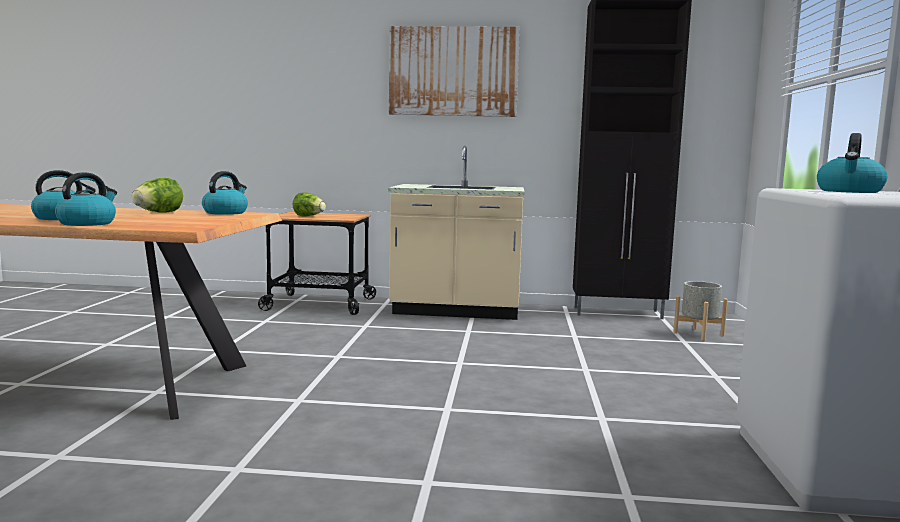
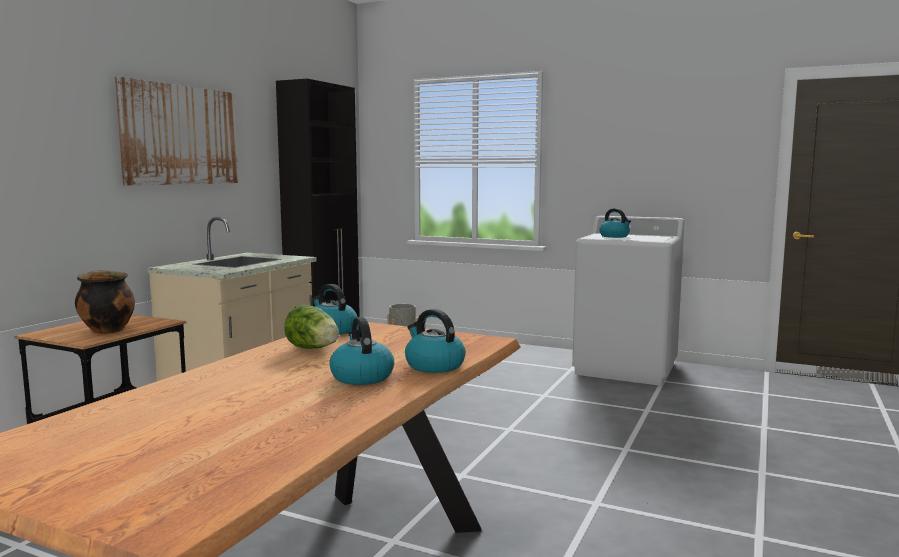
camera: 70 degrees left, 0 degrees up
(309, 216) = (106, 331): lettuce -> cooking pot

